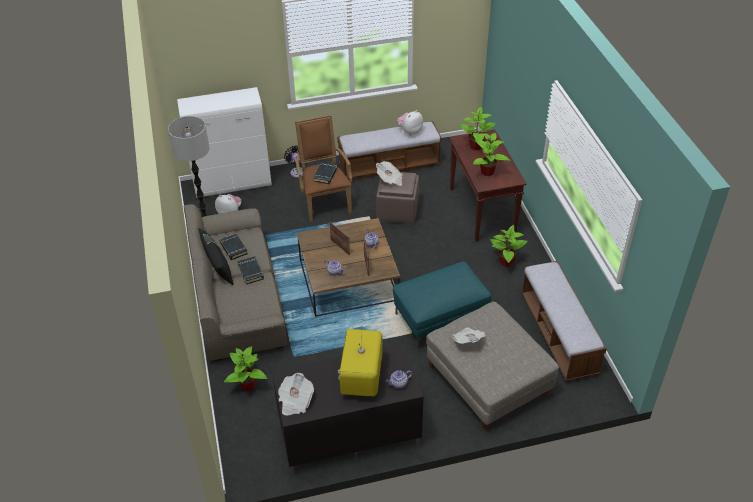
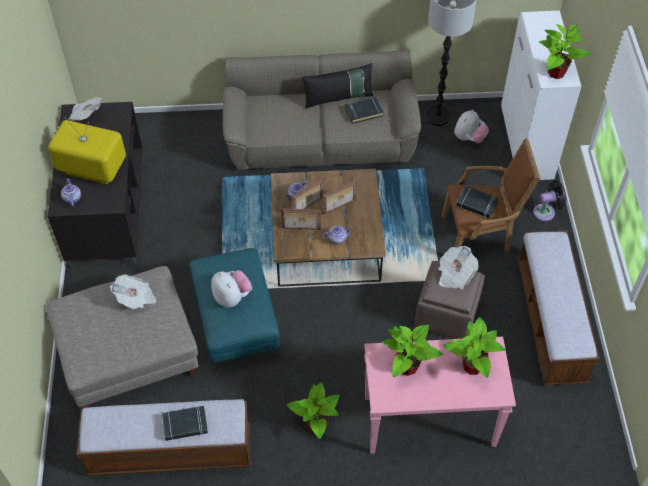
camera: 100 degrees right, 10 degrees up
(248, 385) = (197, 138): potted plant -> potted plant (555, 72)
(251, 272) = (321, 124): black book -> black book (185, 425)
(344, 264) = (307, 207): none -> picture frame
(410, 131) = (567, 318): plush toy -> plush toy (232, 297)
(482, 211) = (428, 422): brown console table -> pink console table

